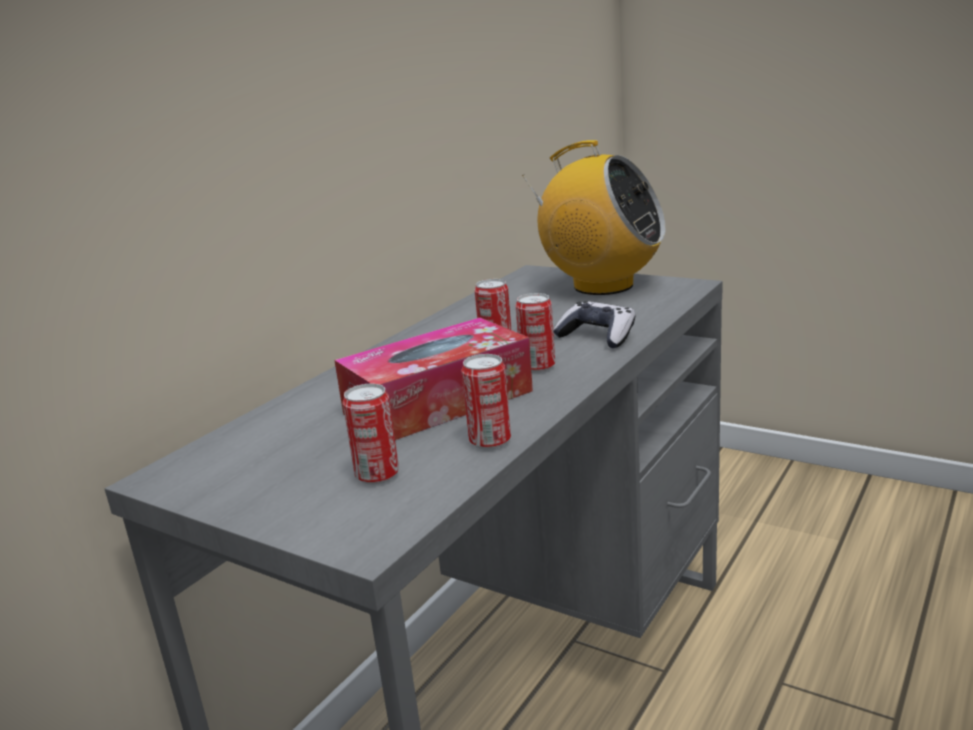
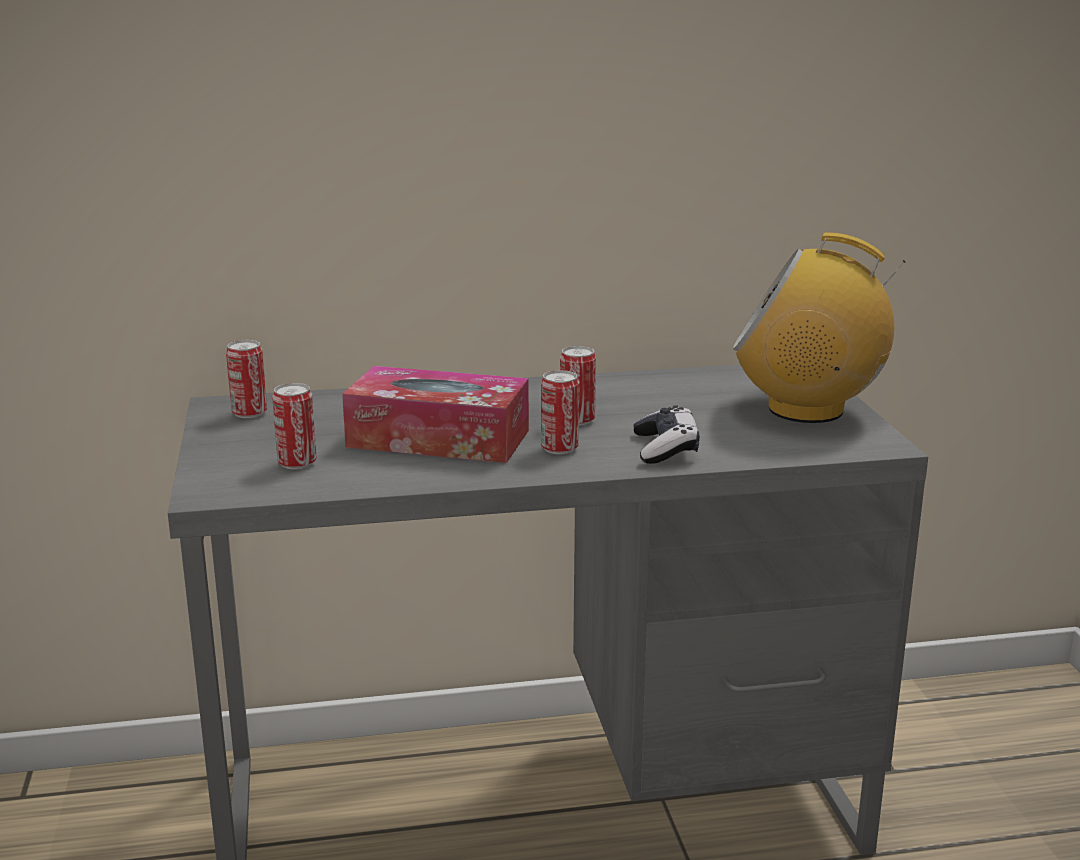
camera: 45 degrees right, 0 degrees up
(490, 441) = (395, 479): can -> can (249, 413)
(602, 286) = (807, 409): radio -> radio turned 120 degrees clockwise

